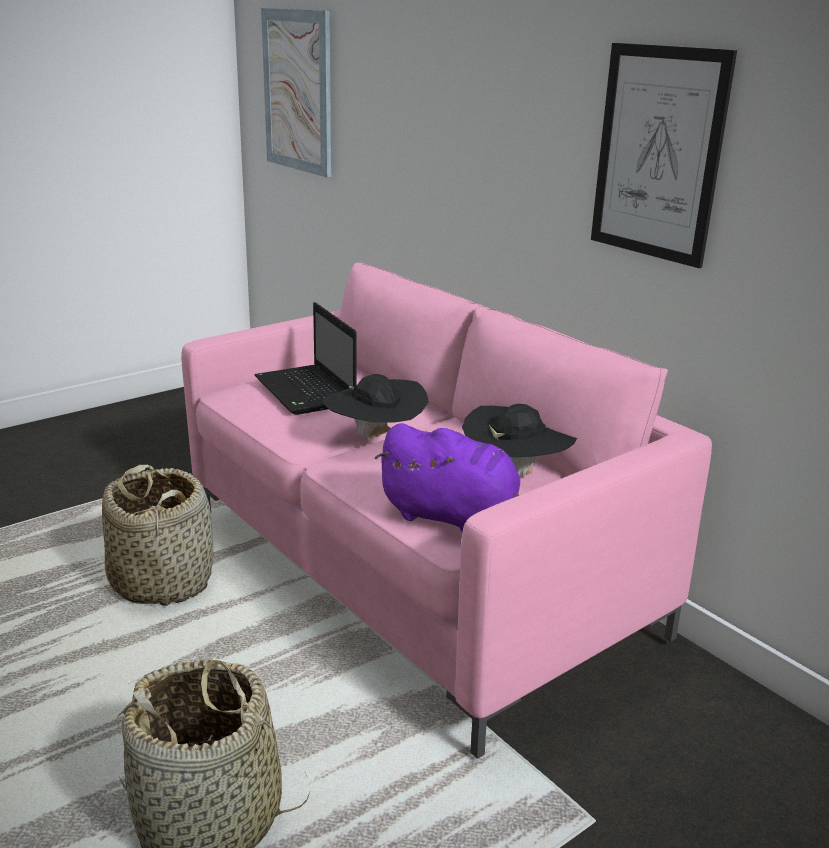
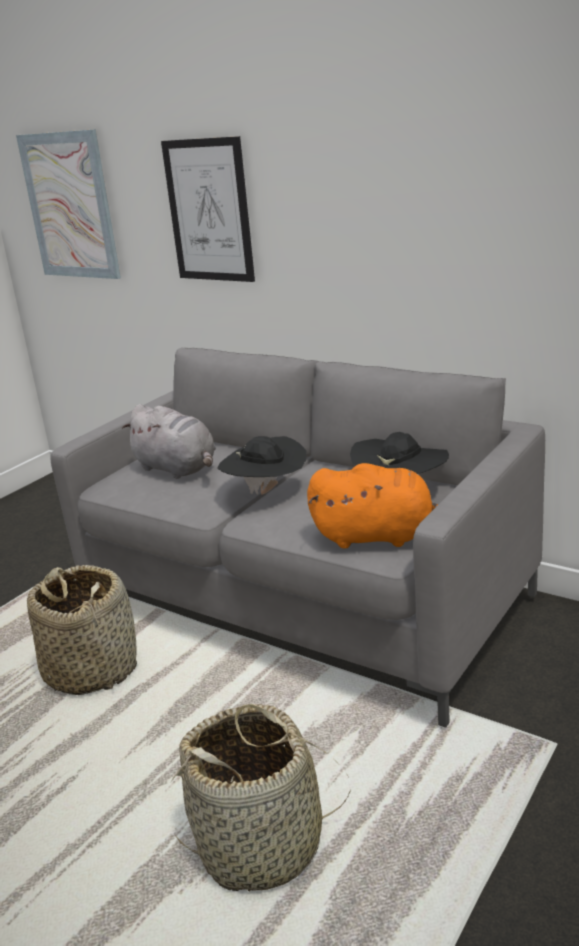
camera: 15 degrees left, 0 degrees up
(307, 392) = (177, 469): laptop -> grey plush toy
(412, 572) = (303, 602): pink sofa -> grey sofa
(454, 517) = (378, 536): purple plush toy -> orange plush toy
(658, 154) = (454, 208): picture -> picture (209, 211)

